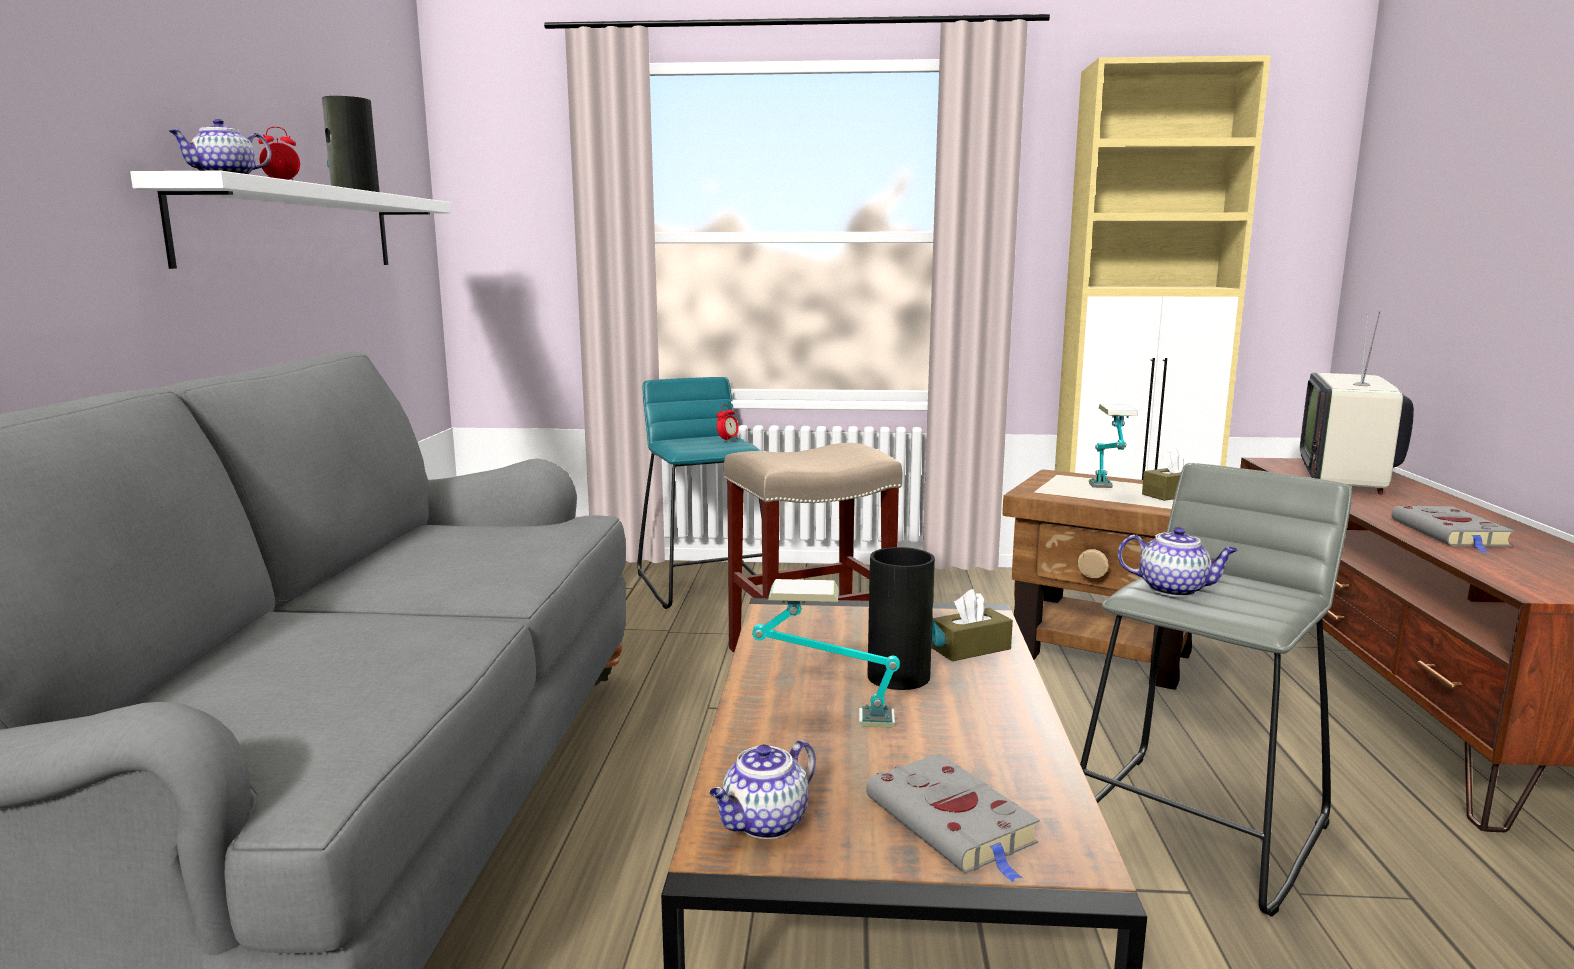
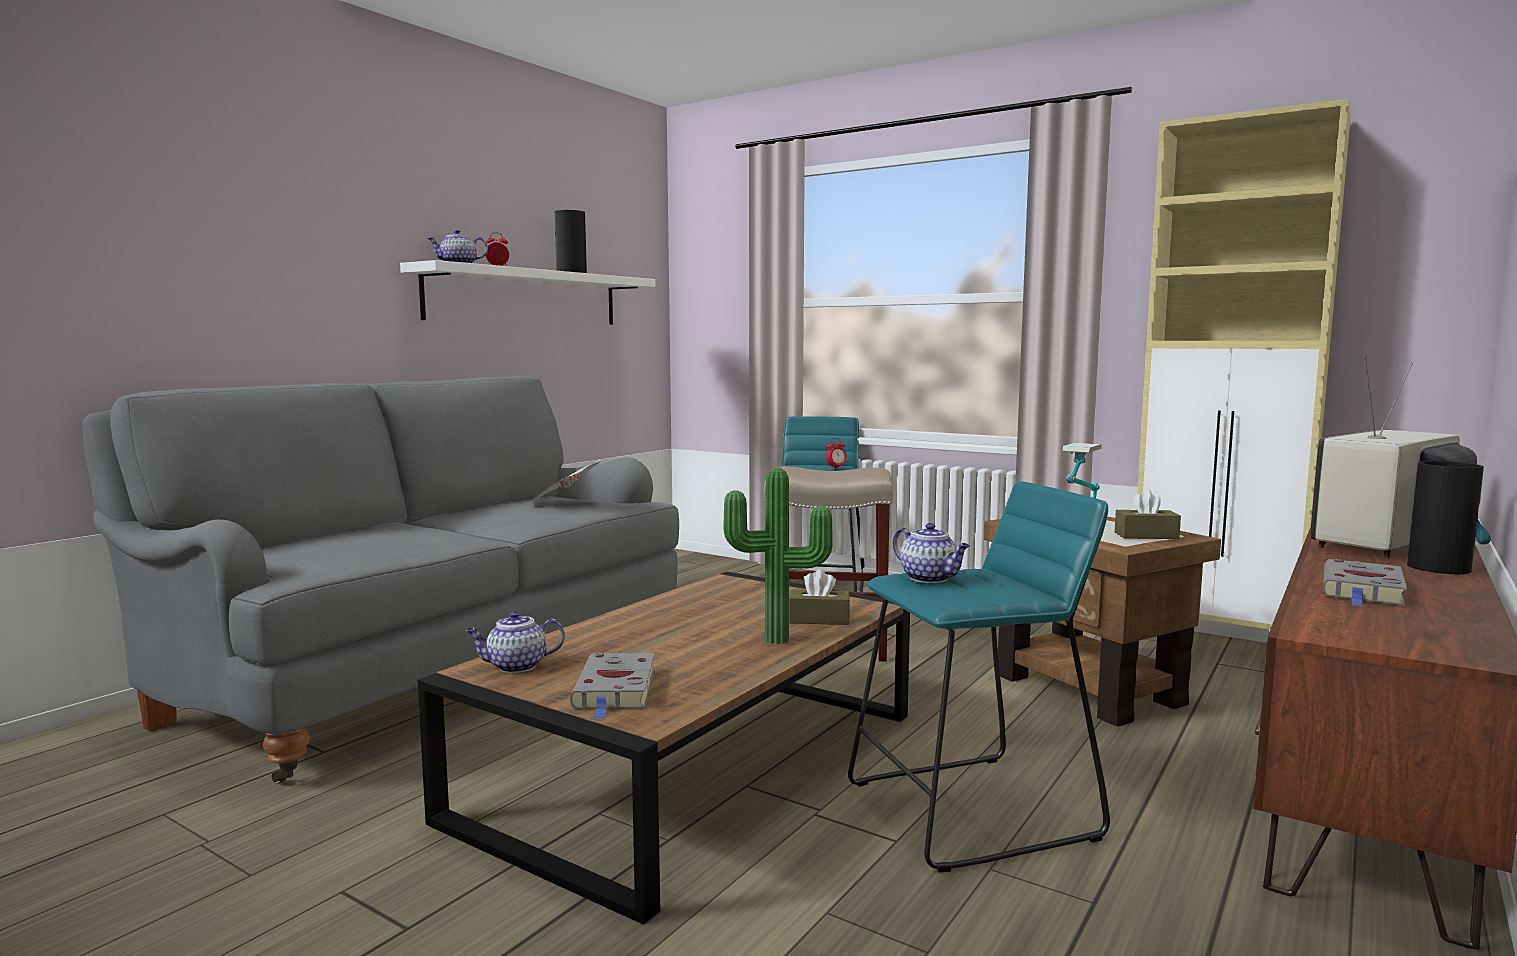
camera: 30 degrees right, 5 degrees down
(495, 538) = (564, 503): none -> newspaper
(825, 718) = (644, 633): table lamp -> none
(899, 676) = (735, 623): vase -> vase (1439, 568)
(987, 691) = (778, 641): none -> potted plant
(1199, 828) = (972, 810): grey stool -> turquoise stool

